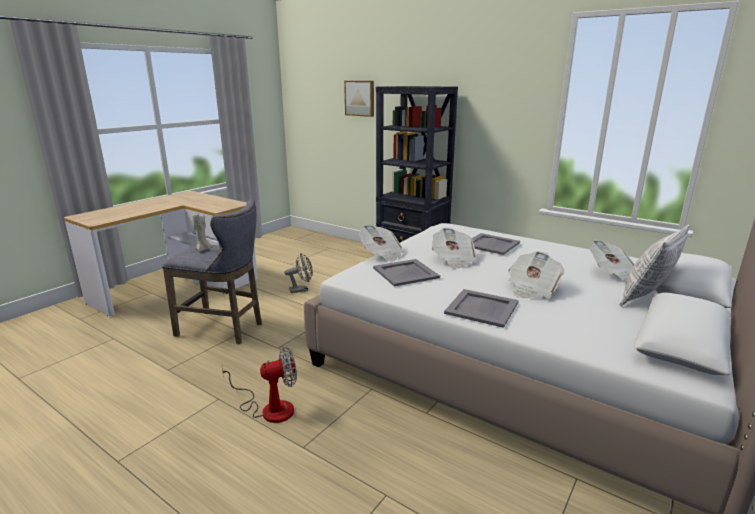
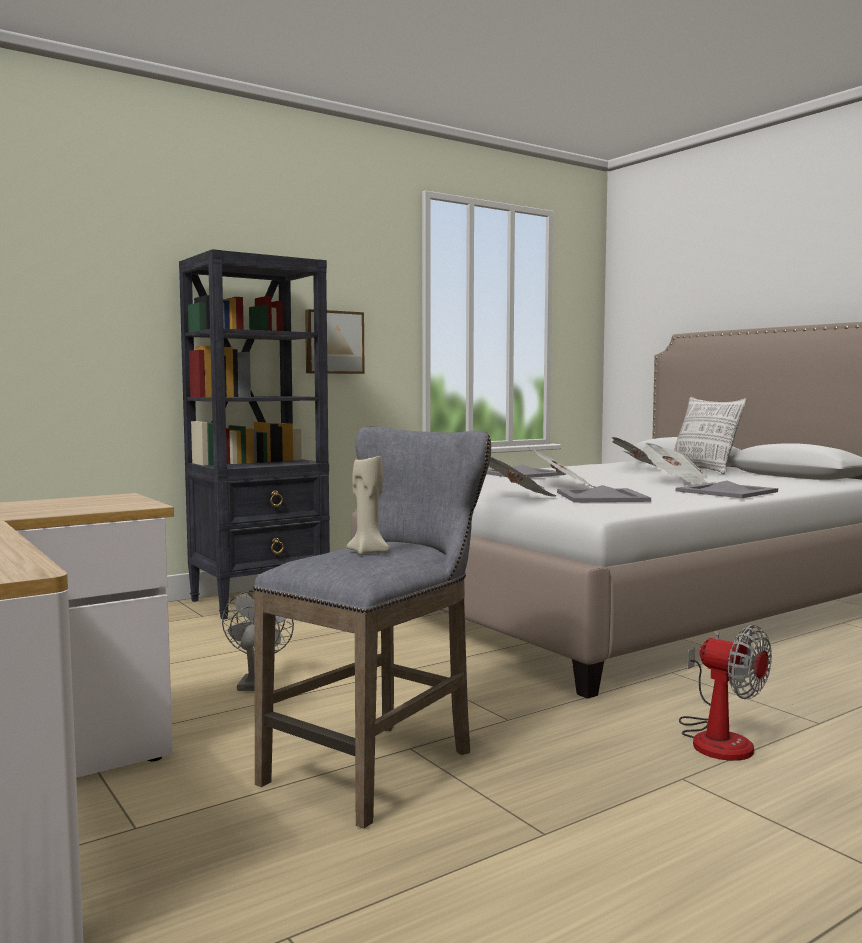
camera: 70 degrees left, 15 degrees down
(269, 408) = (717, 738): fan -> fan turned 135 degrees clockwise
(360, 98) = (60, 280): picture -> picture (333, 342)

